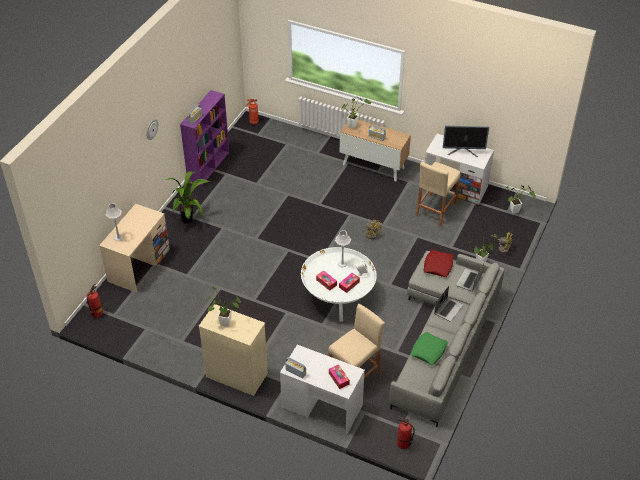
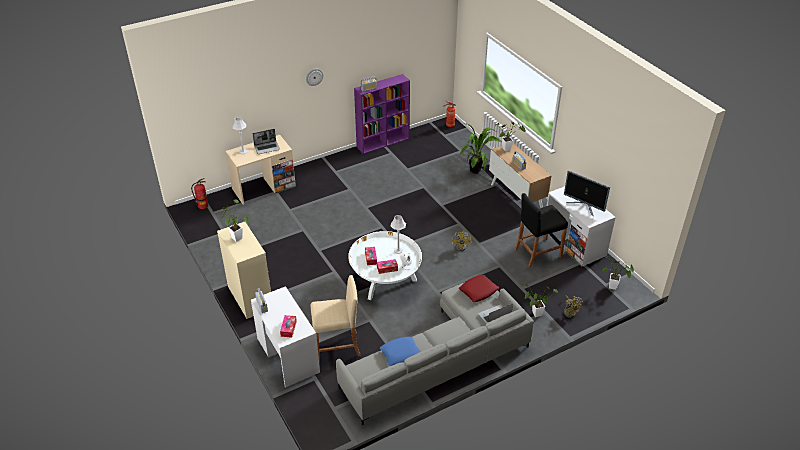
camera: 35 degrees right, 5 degrees down
(190, 219) = (331, 173): potted plant -> potted plant (477, 172)
(403, 444) = (320, 421): fire extinguisher -> none
(428, 351) = (400, 354): green pillow -> blue pillow
(435, 209) = (537, 252): beige stool -> black stool
(448, 309) = (452, 330): laptop -> laptop (267, 148)

